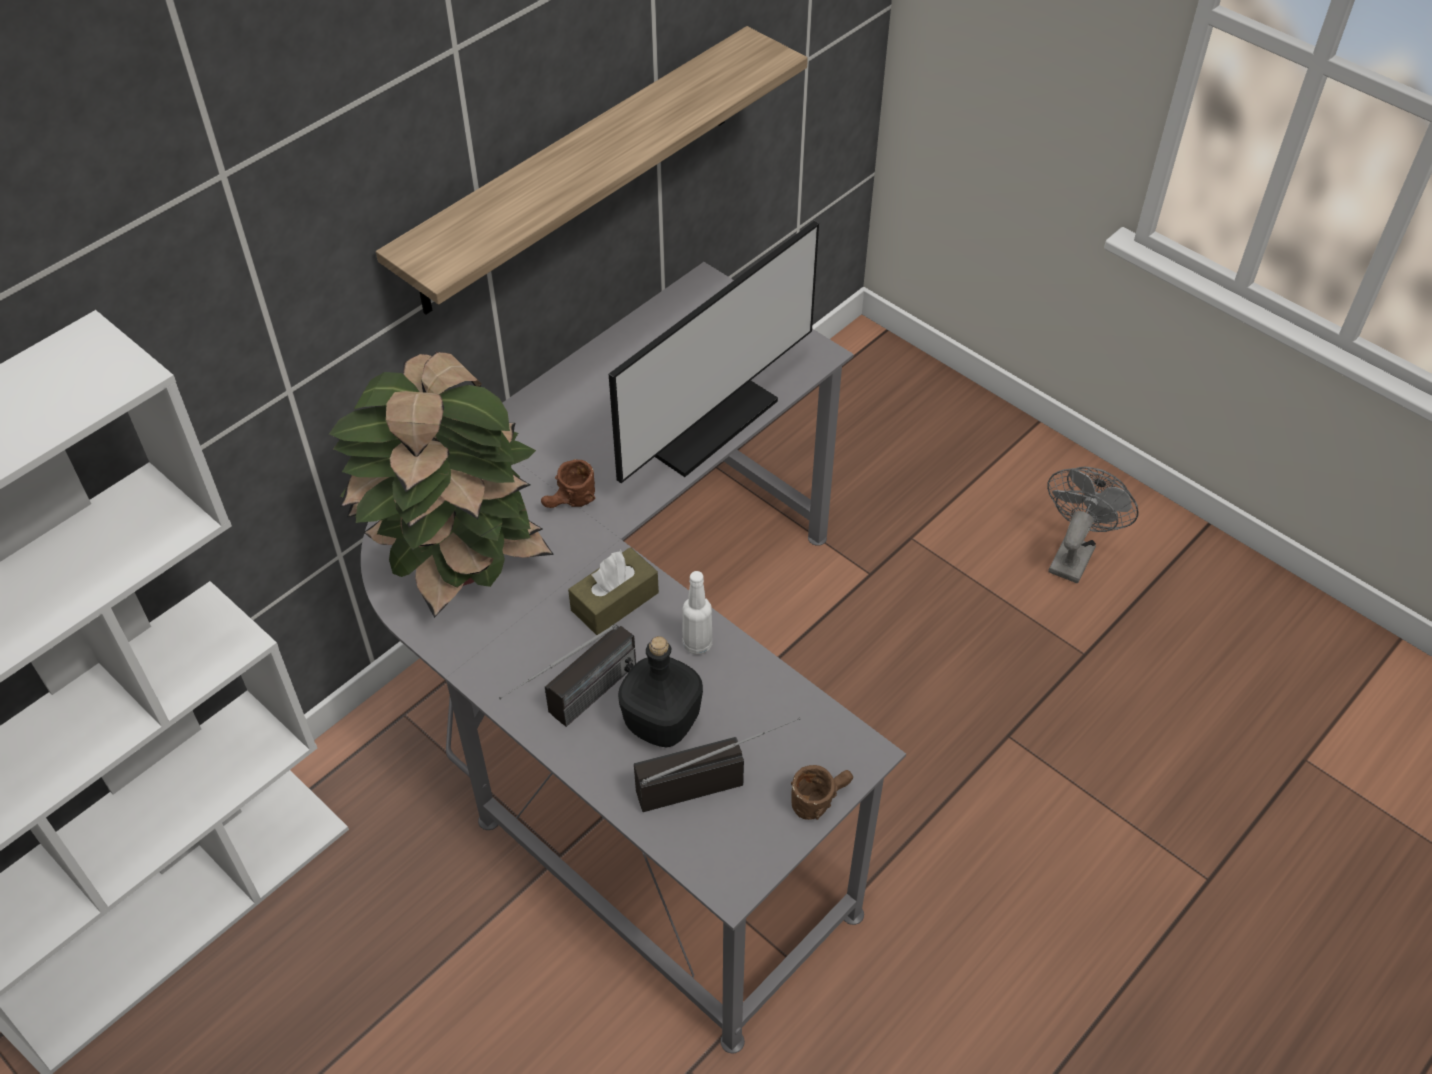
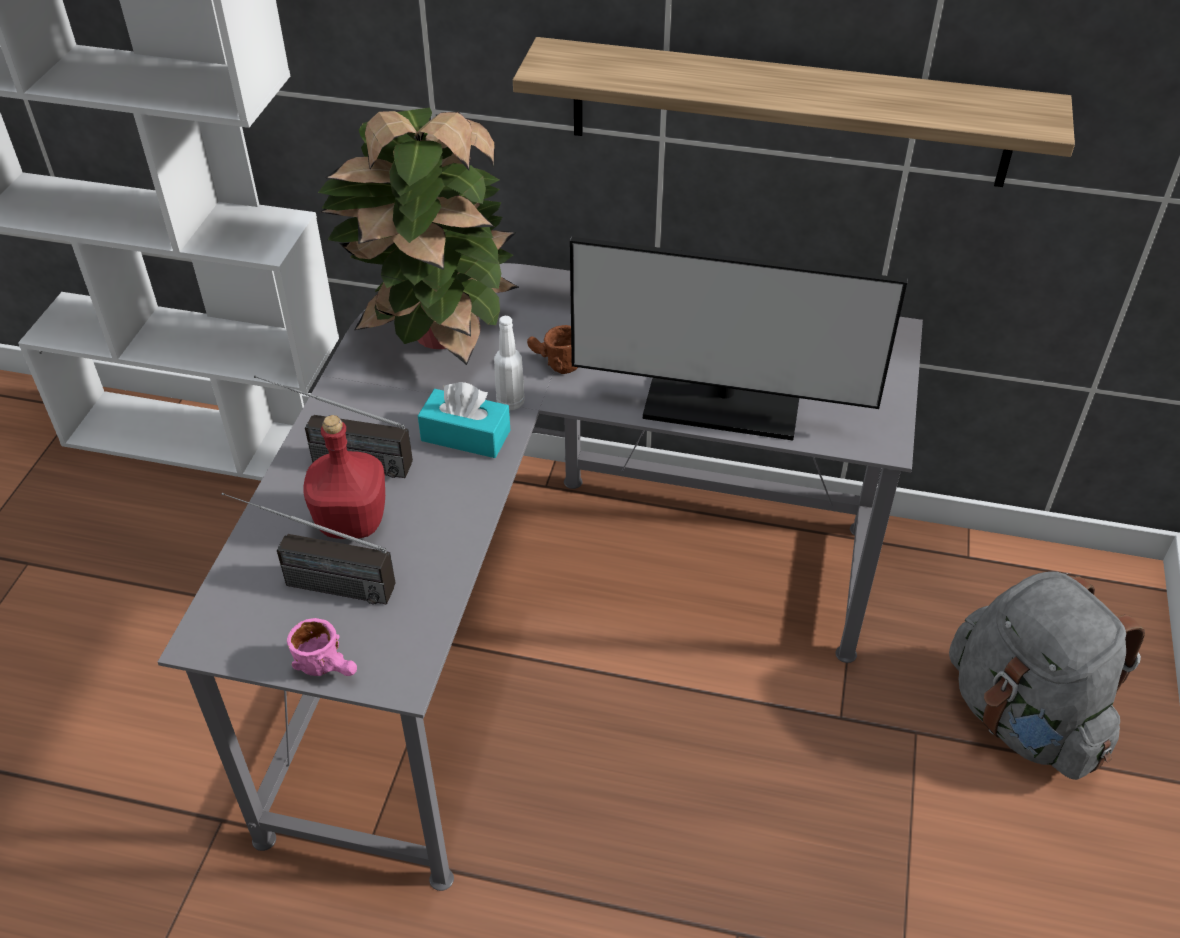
camera: 60 degrees right, 5 degrees down
(615, 601) = (465, 435): brown tissue box -> turquoise tissue box
(661, 724) = (350, 521): black bottle -> red bottle
(697, 644) = (455, 508): white bottle -> white bottle (510, 402)
(716, 778) = (312, 582): radio -> radio turned 150 degrees clockwise
(820, 798) = (330, 667): brown mug -> pink mug
(937, 471) = (1023, 717): none -> grey backpack
(1073, 553) = (1032, 899): grey fan -> none

